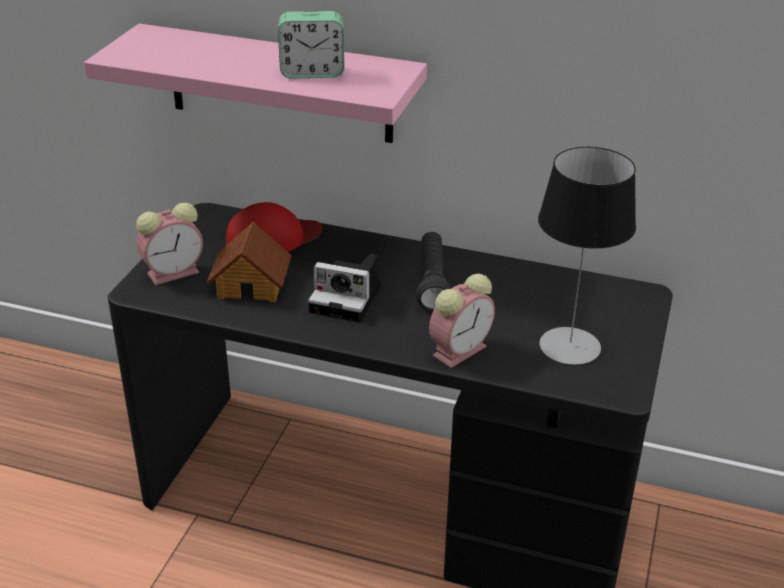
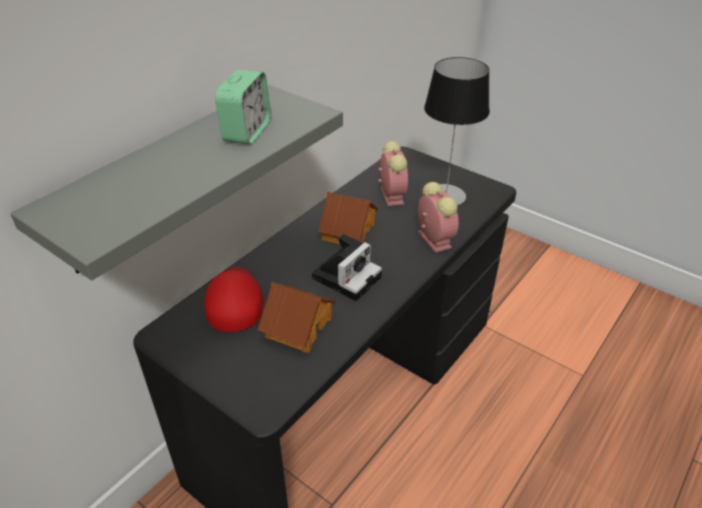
camera: 70 degrees left, 5 degrees up
(175, 272) = (248, 376): alarm clock -> alarm clock (391, 194)
(280, 84) = (167, 177): pink shelf -> grey shelf
(432, 282) = (348, 231): black flashlight -> toy house

